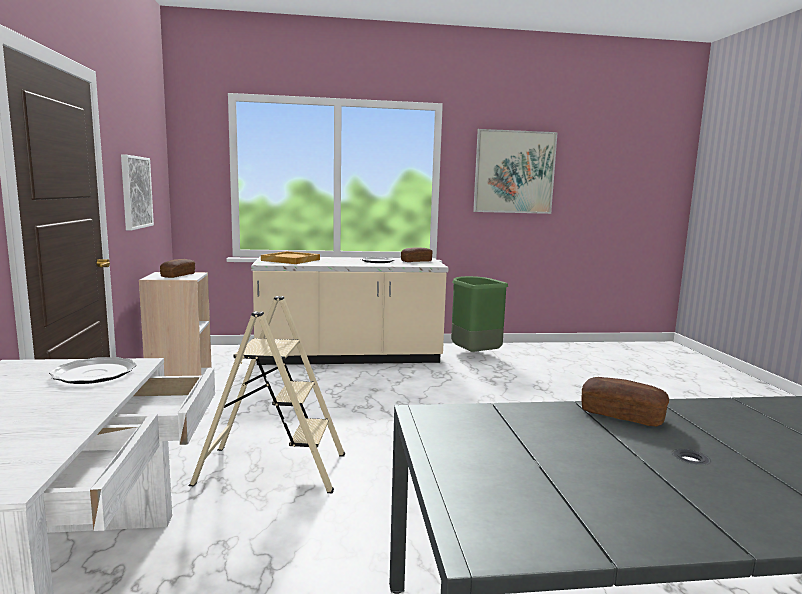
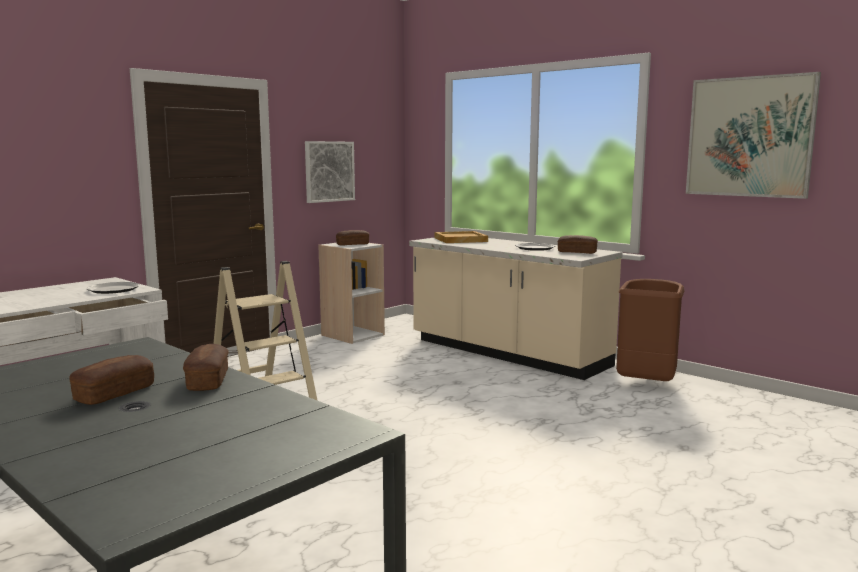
camera: 50 degrees right, 0 degrees up
(473, 355) = (646, 384): green trash can -> brown trash can
(636, 457) = (114, 393): none -> bread

